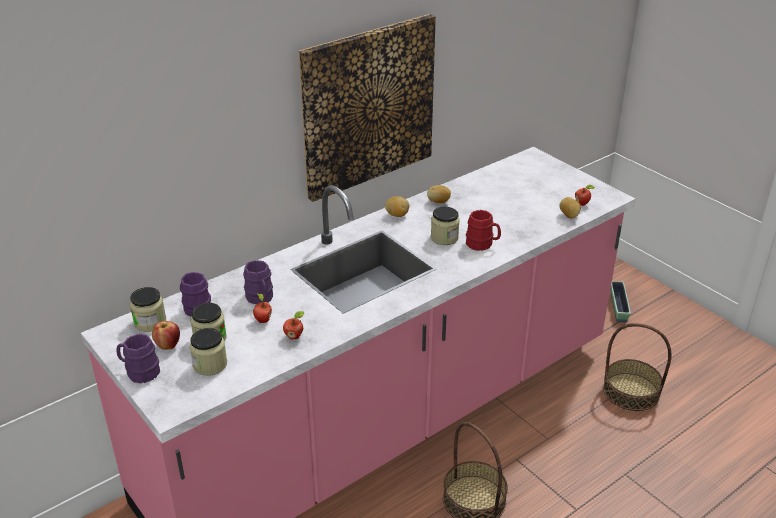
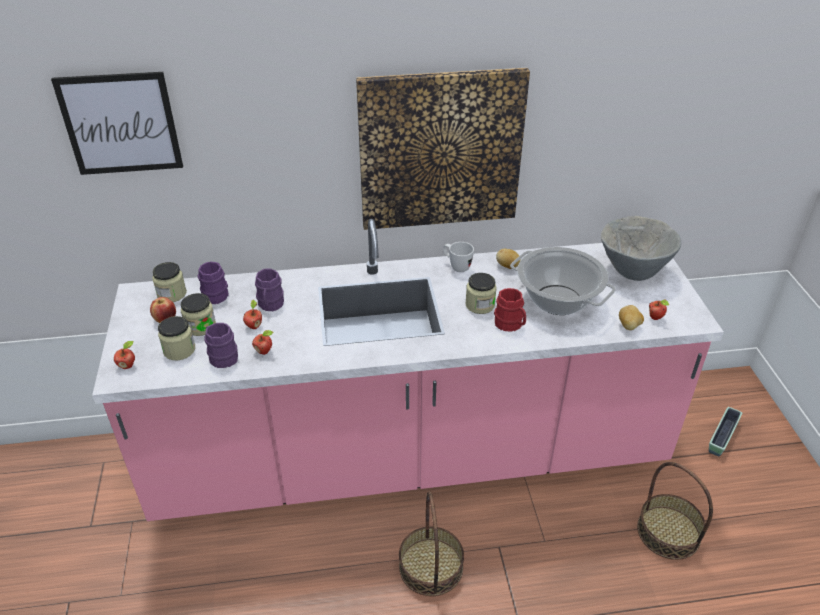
camera: 30 degrees right, 5 degrees up
(83, 146) = (120, 124): none -> picture
(139, 372) = (126, 335): purple mug -> purple mug (221, 356)
(171, 396) = (128, 365): none -> apple
(397, 215) = (456, 266): potato -> white mug
(501, 215) = (557, 300): none -> cooking pot
(536, 176) = (632, 271): none -> grey bowl

